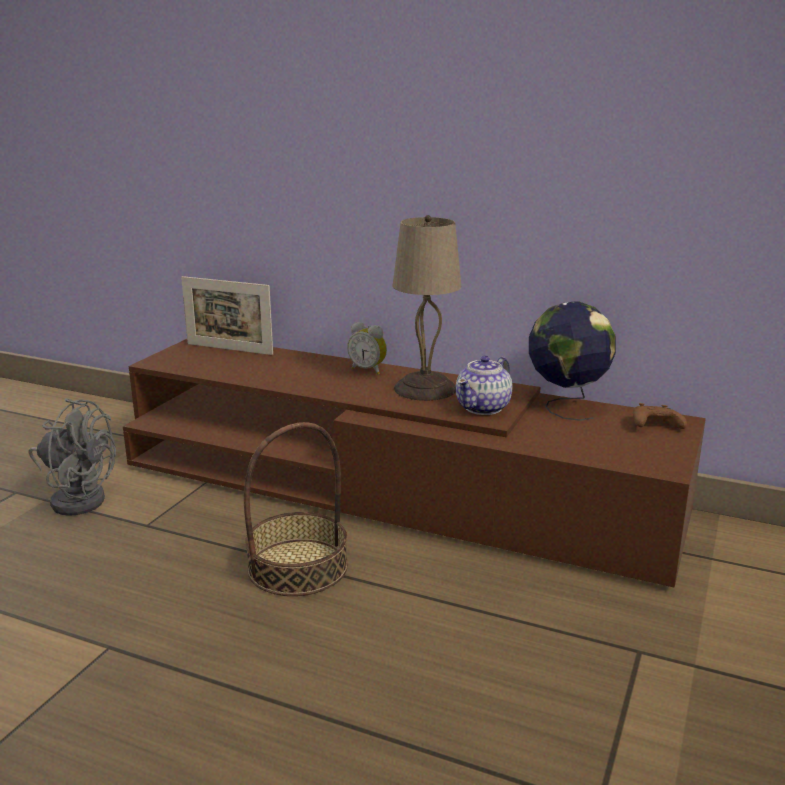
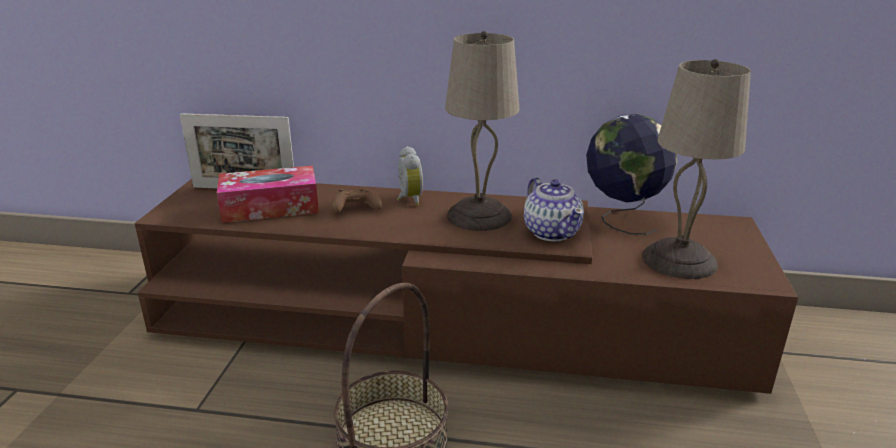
camera: 15 degrees left, 5 degrees up
(77, 498) = (97, 385): grey fan -> none
(244, 365) = (270, 207): none -> tissue box
(368, 370) = (408, 199): alarm clock -> alarm clock turned 120 degrees counterclockwise
(484, 407) = (552, 232): teapot -> teapot turned 45 degrees counterclockwise
(593, 443) = (677, 260): none -> beige table lamp
(654, 426) = (716, 232): brown game controller -> brown game controller (354, 209)

